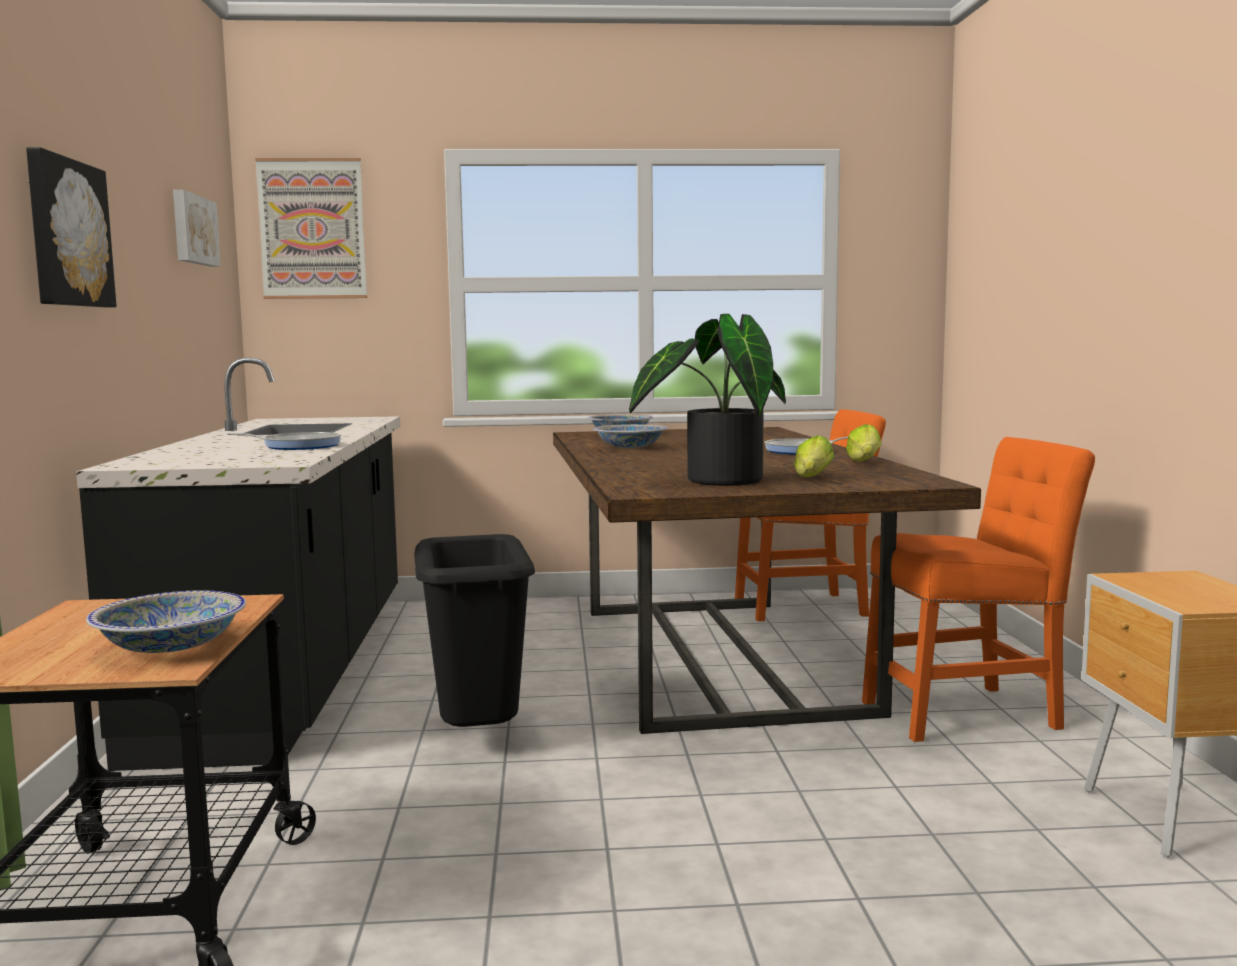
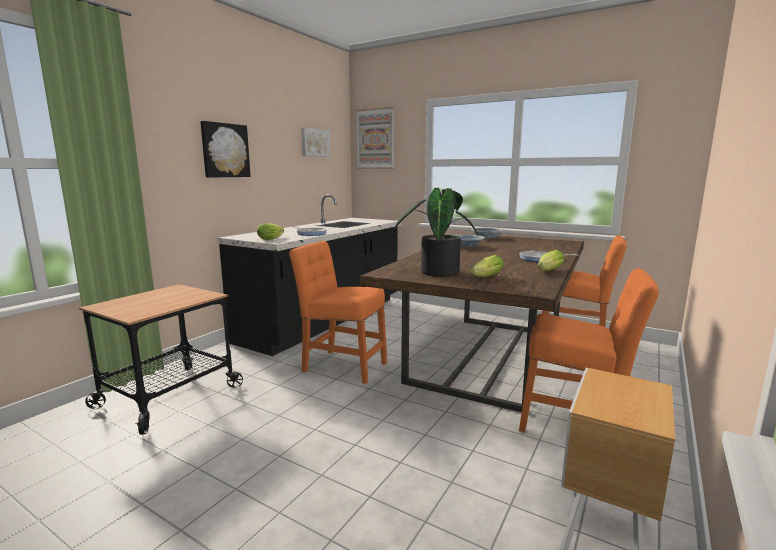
camera: 35 degrees right, 5 degrees up
(170, 647) = (152, 308): bowl -> none
(249, 460) = (272, 239): none -> lettuce
(477, 739) = (341, 366): black trash can -> orange chair

